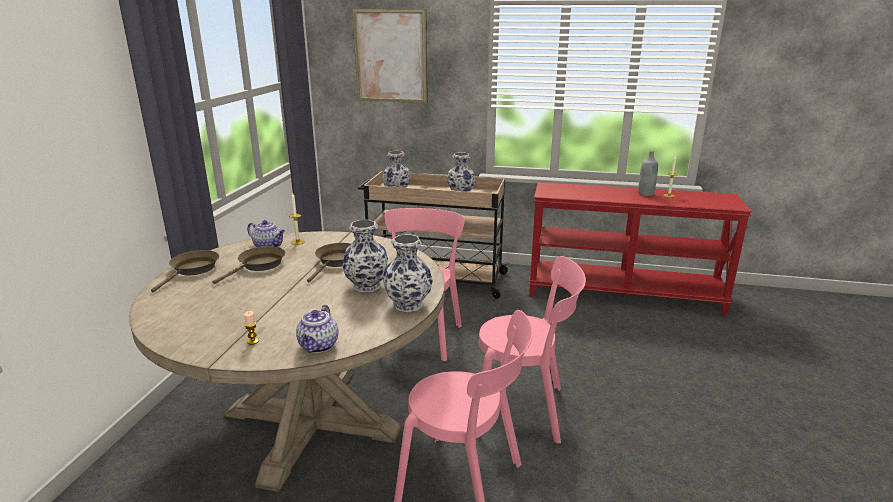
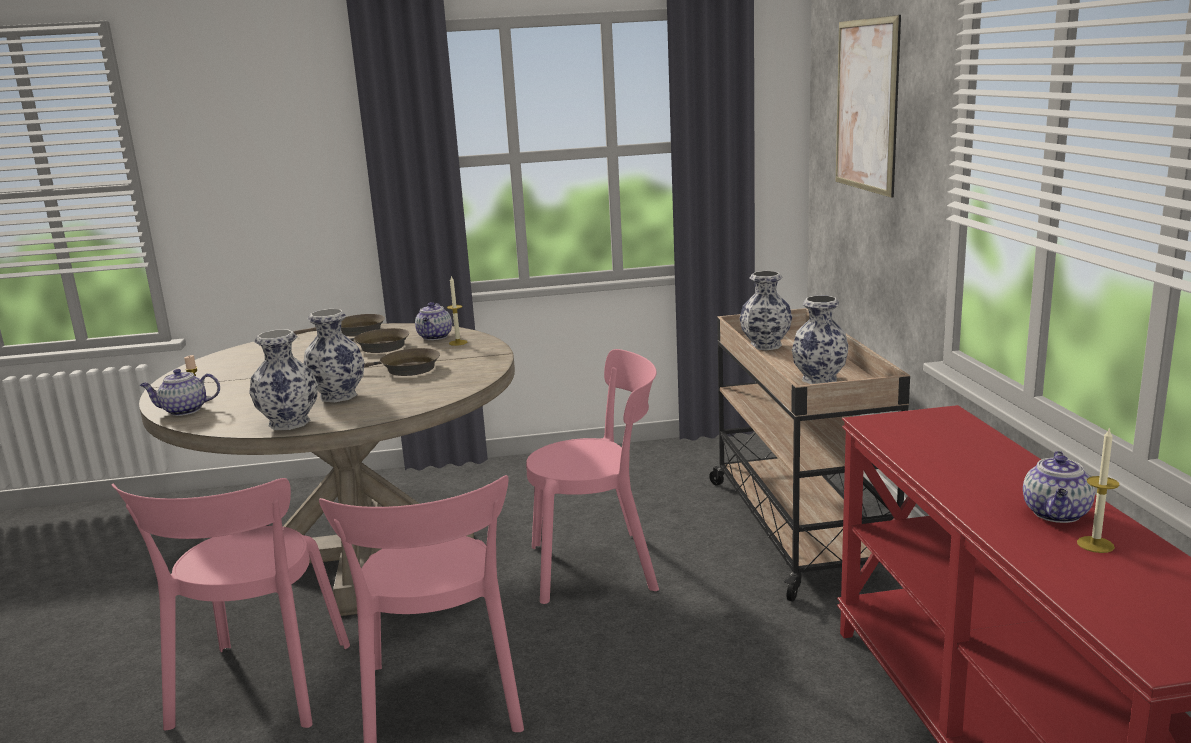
camera: 70 degrees right, 5 degrees down
(645, 194) = (1057, 514): grey bottle -> teapot

